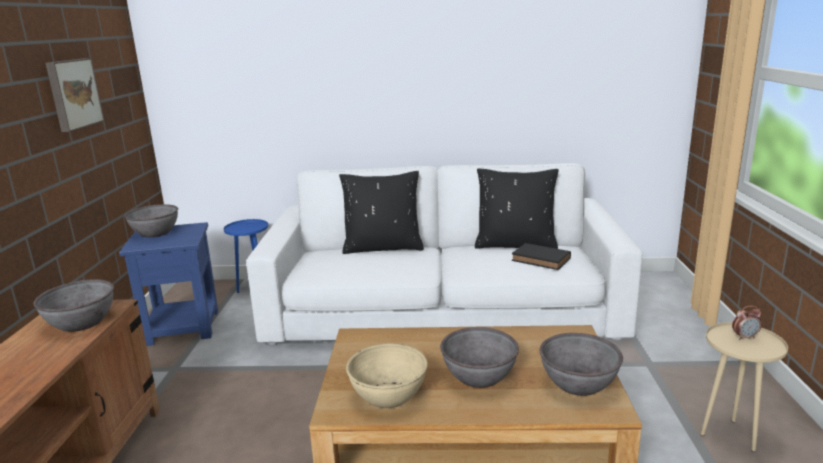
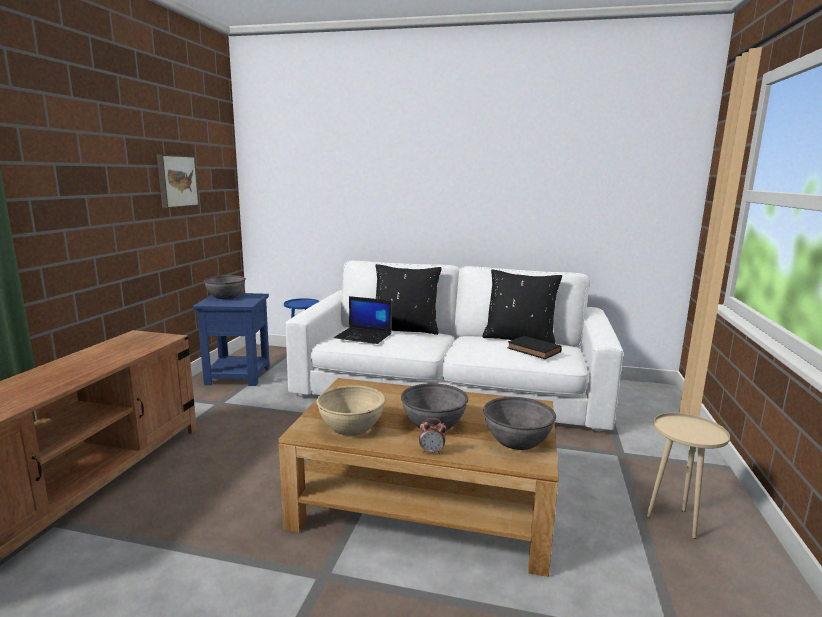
camera: 10 degrees right, 5 degrees down
(81, 322) = (140, 345): grey bowl -> none
(342, 264) = (364, 336): none -> laptop
(744, 337) = (691, 427): alarm clock -> alarm clock (432, 452)

